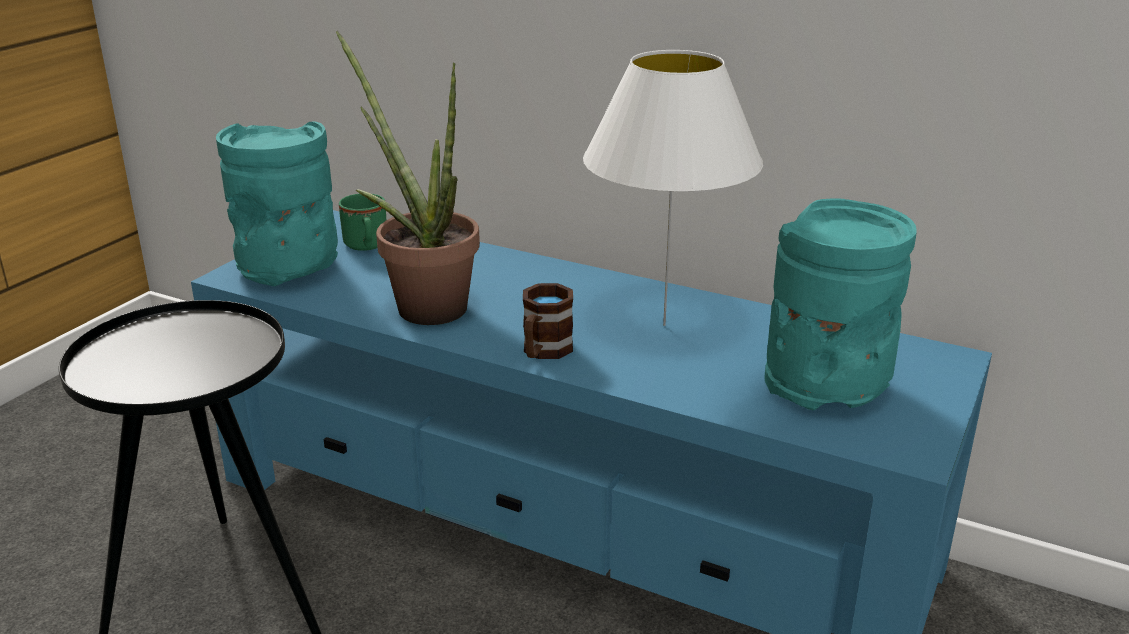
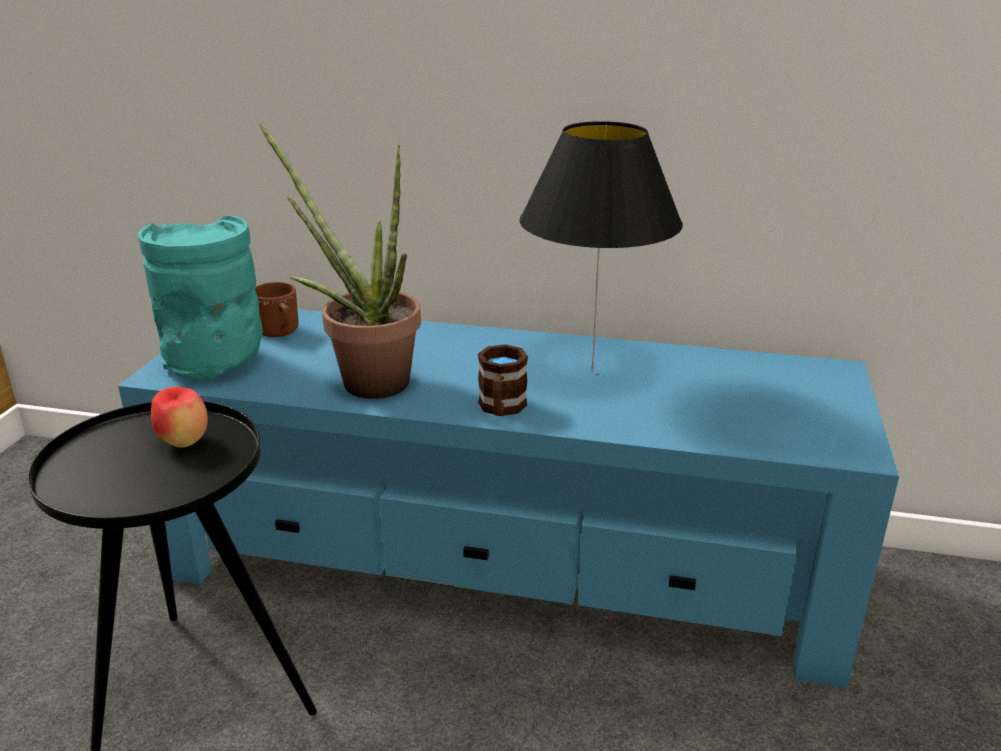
camera: 15 degrees left, 0 degrees up
(215, 343) = (184, 442): none -> apple
(366, 246) = (280, 332): green mug -> brown mug
(664, 325) = (592, 372): white table lamp -> black table lamp
(827, 386) = (757, 406): turquoise vase -> none

